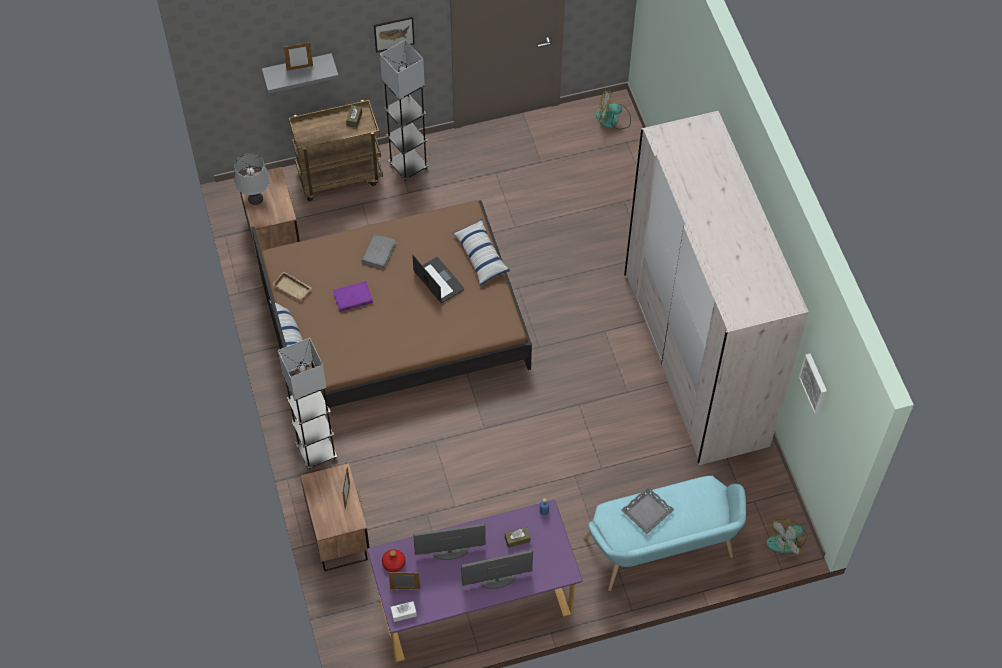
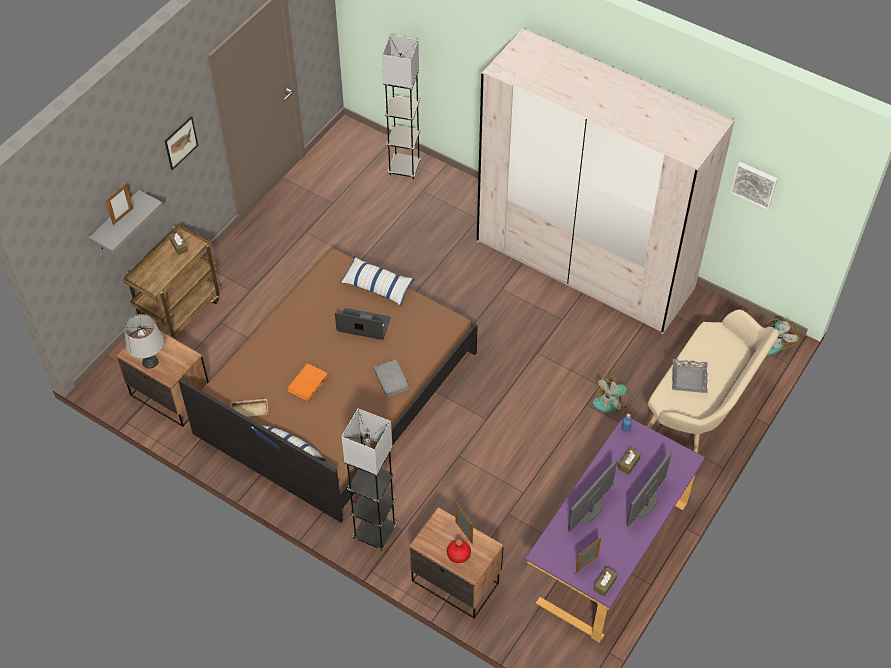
camera: 40 degrees left, 5 degrees down
(352, 298) = (308, 384): purple book -> orange book
(379, 252) = (293, 336): grey book -> grey book (391, 379)
(394, 563) = (557, 553): red bottle -> red bottle (459, 554)
(403, 613) = (604, 584): white tissue box -> brown tissue box
(408, 166) = (231, 271): grey floor lamp -> grey floor lamp (404, 168)
(612, 119) = (356, 141): fan -> fan (613, 401)
(662, 553) = (701, 412): turquoise bench -> beige bench

